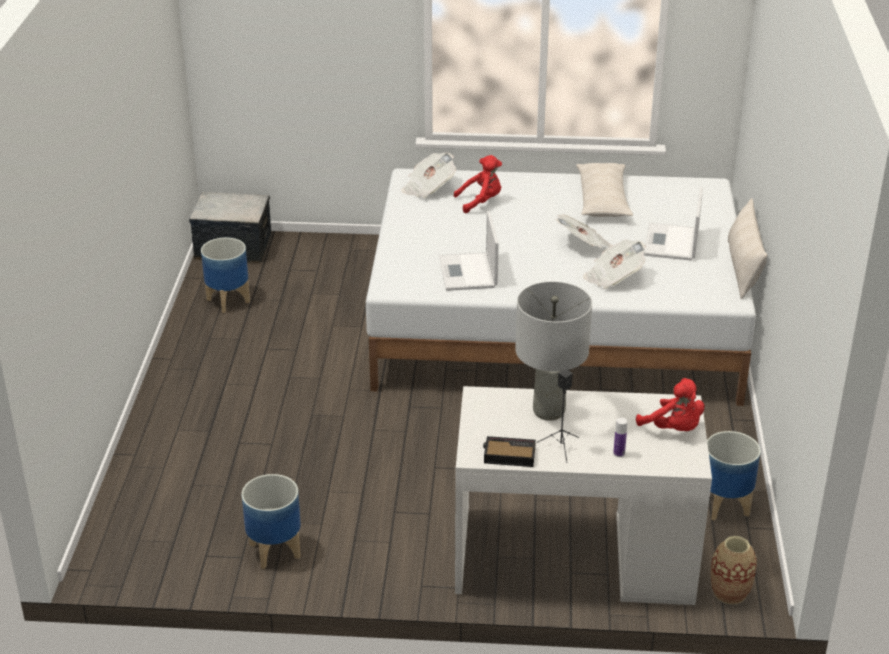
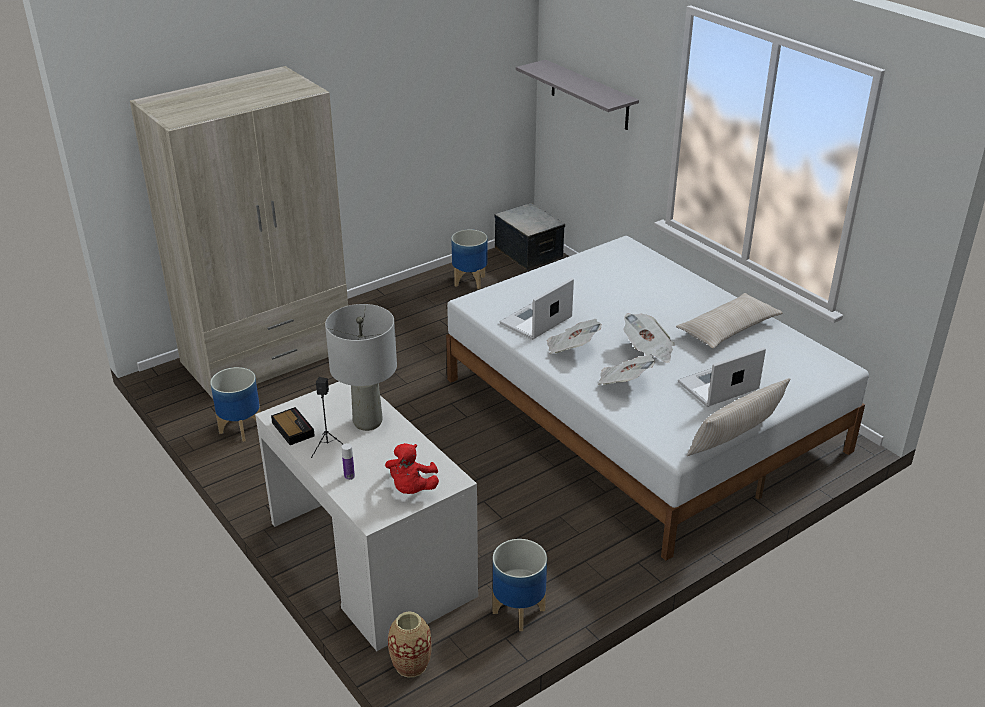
camera: 50 degrees right, 0 degrees up
(169, 479) = (267, 356): none -> beige wardrobe
(282, 37) = (589, 95): none -> grey shelf
(428, 188) = (620, 258): newspaper -> newspaper (571, 348)
(481, 202) = (637, 284): red plush toy -> none

